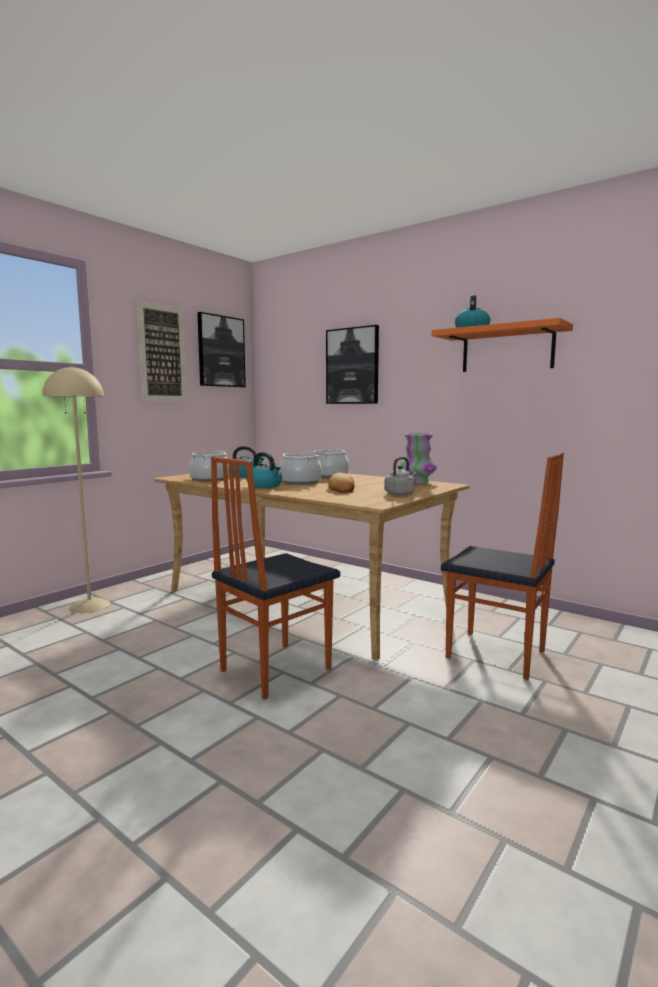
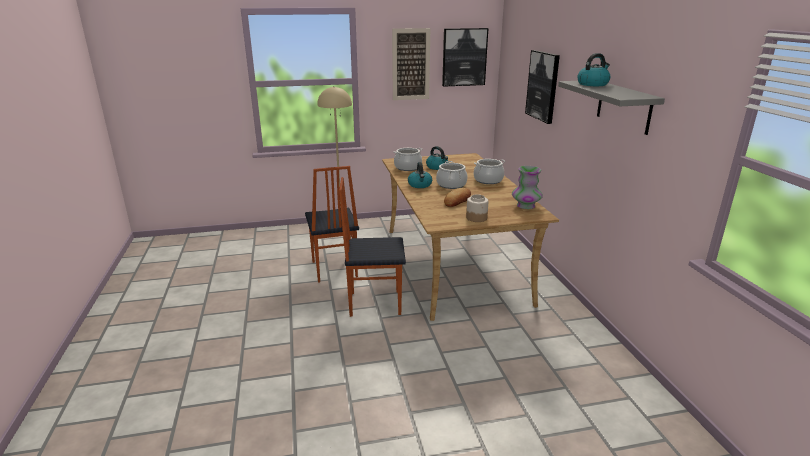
camera: 40 degrees right, 15 degrees up
(400, 494) = (476, 218): grey kettle -> jar
(496, 655) = (504, 349): chair -> chair (333, 269)
(507, 350) = (623, 106): orange shelf -> grey shelf

